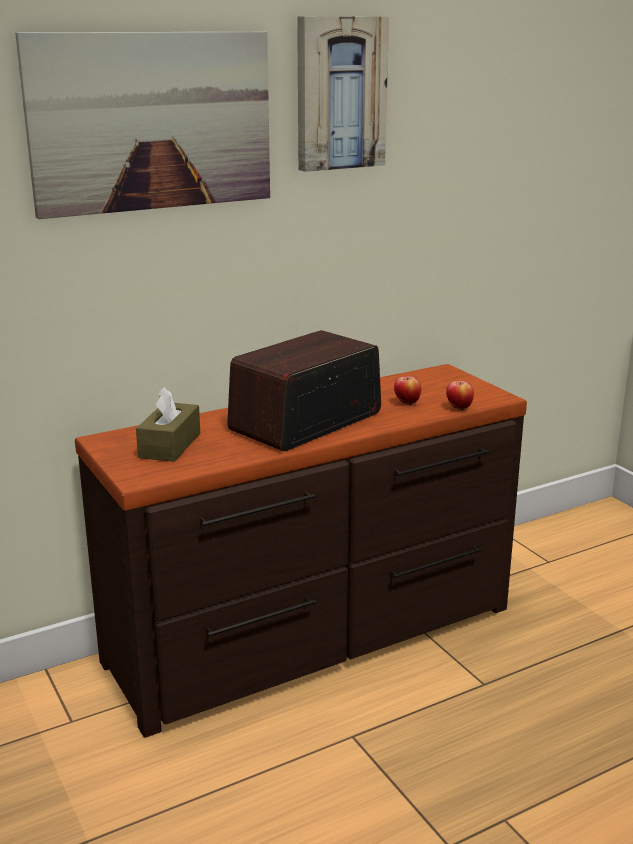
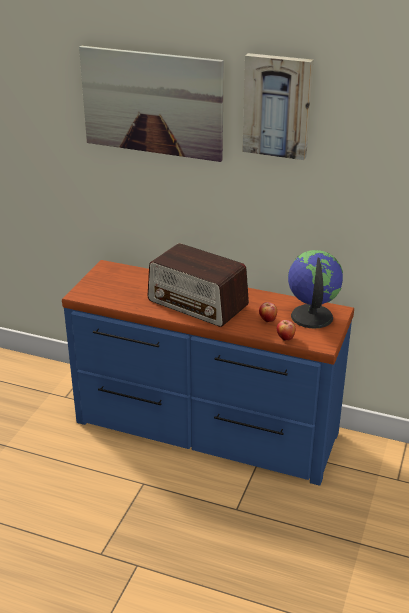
camera: 50 degrees right, 10 degrees up
(170, 445) = (122, 284): brown tissue box -> none
(305, 422) = (198, 303): radio -> radio turned 150 degrees counterclockwise
(314, 636) = (205, 429): brown dresser -> blue dresser
(434, 384) = (311, 316): none -> globe

